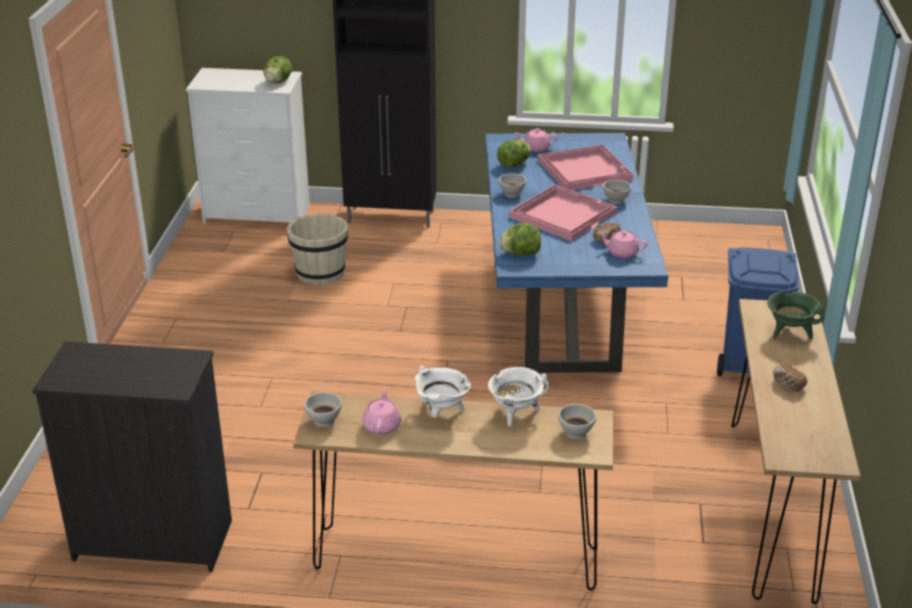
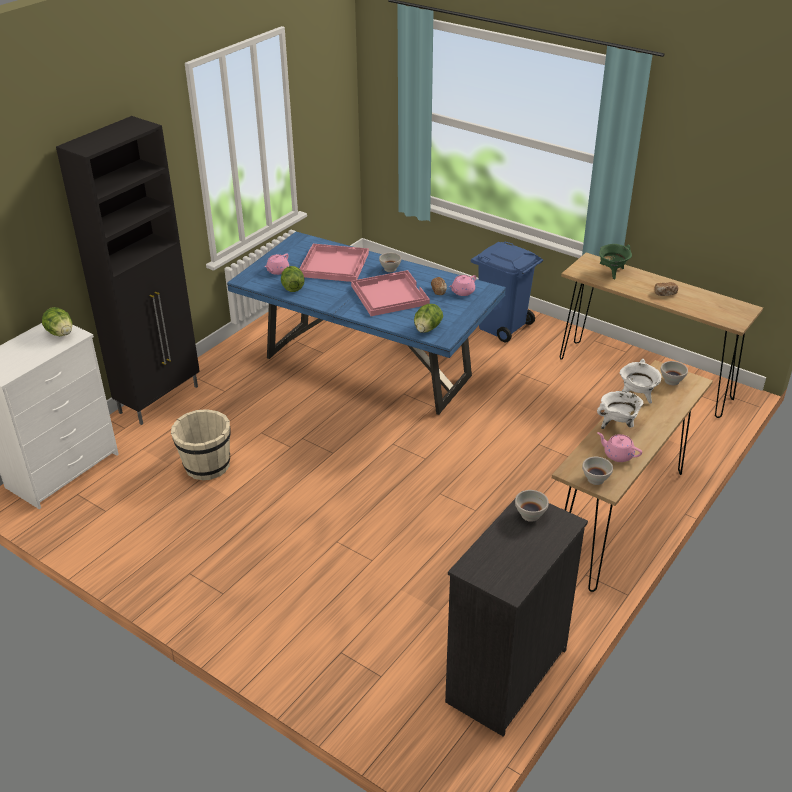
camera: 60 degrees left, 5 degrees up
(512, 194) = (337, 303): white bowl -> white bowl (530, 514)

